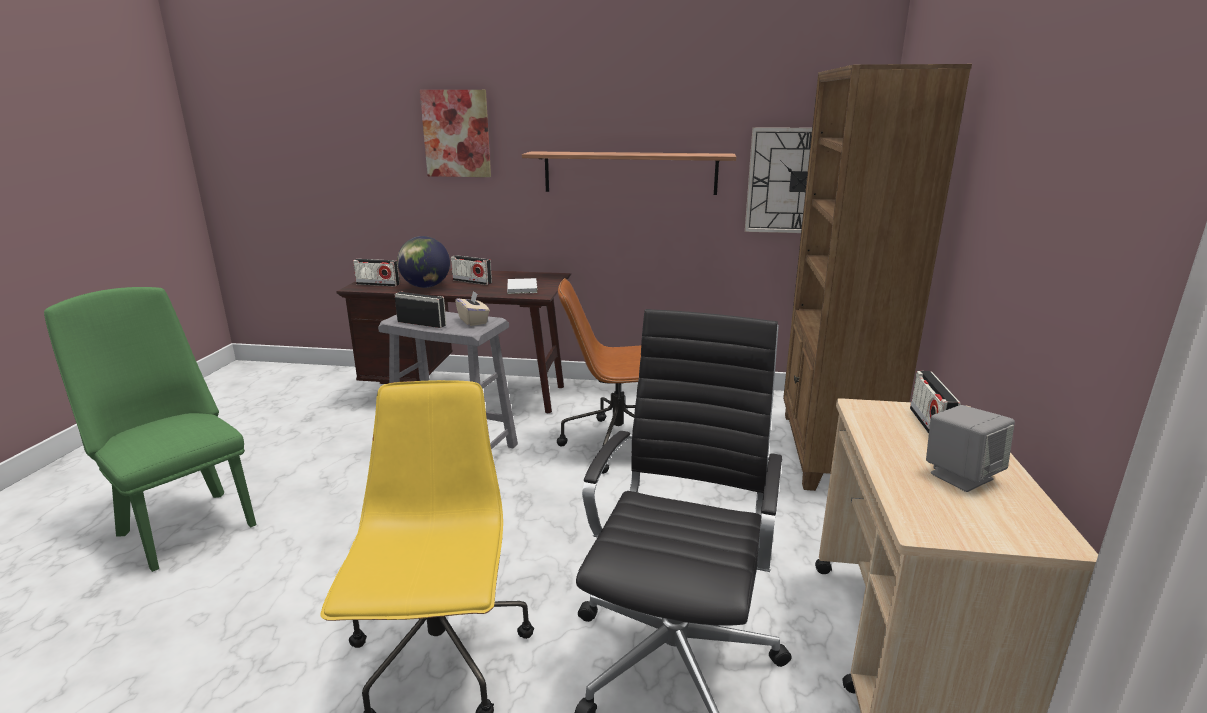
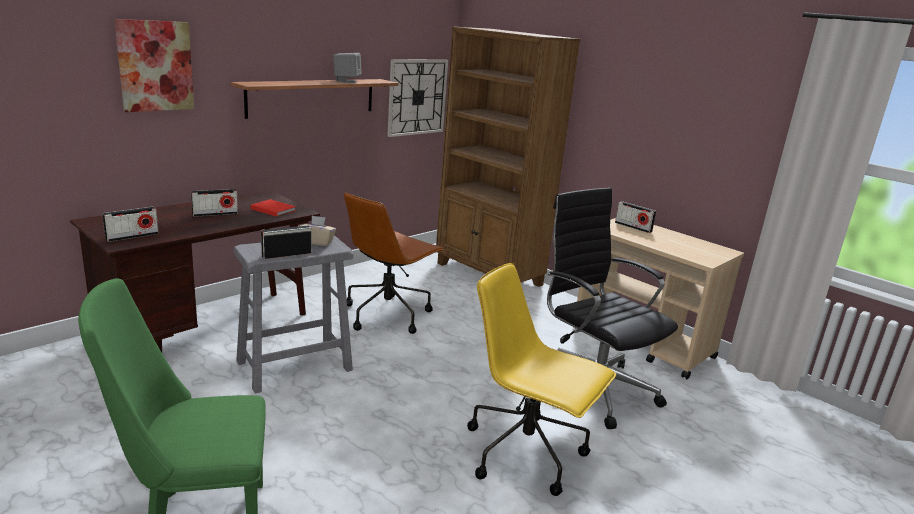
camera: 55 degrees left, 0 degrees up
(425, 286) = (188, 227): globe -> none
(523, 288) = (273, 209): white book -> red book
(960, 476) = (677, 241): grey speaker -> grey speaker (347, 81)

